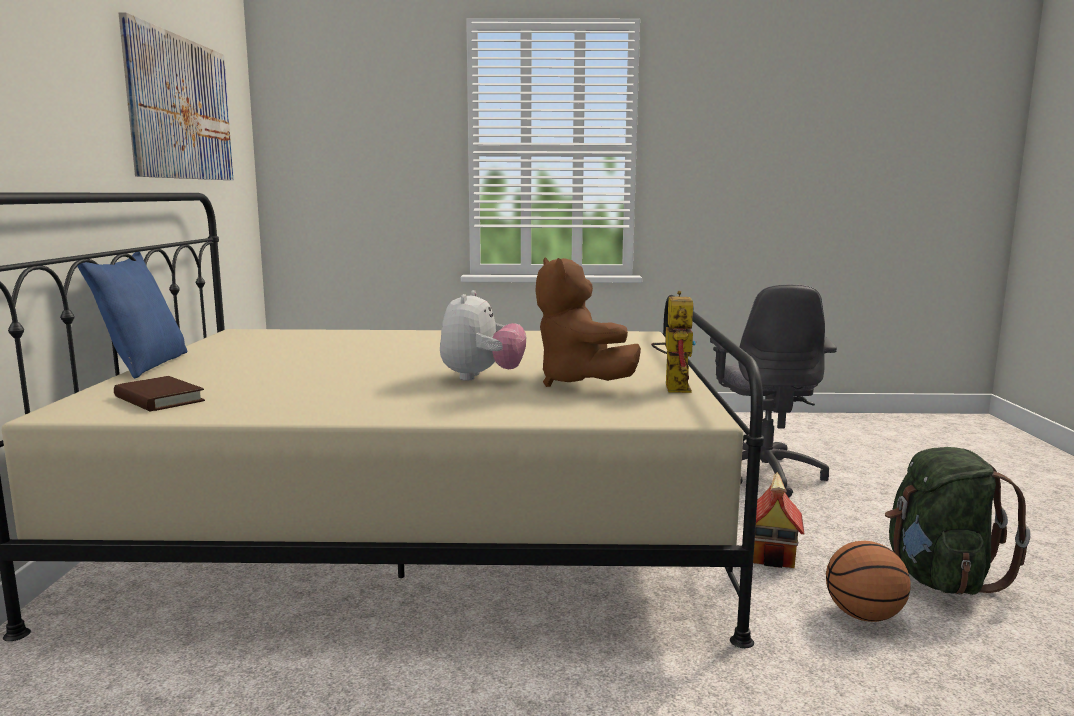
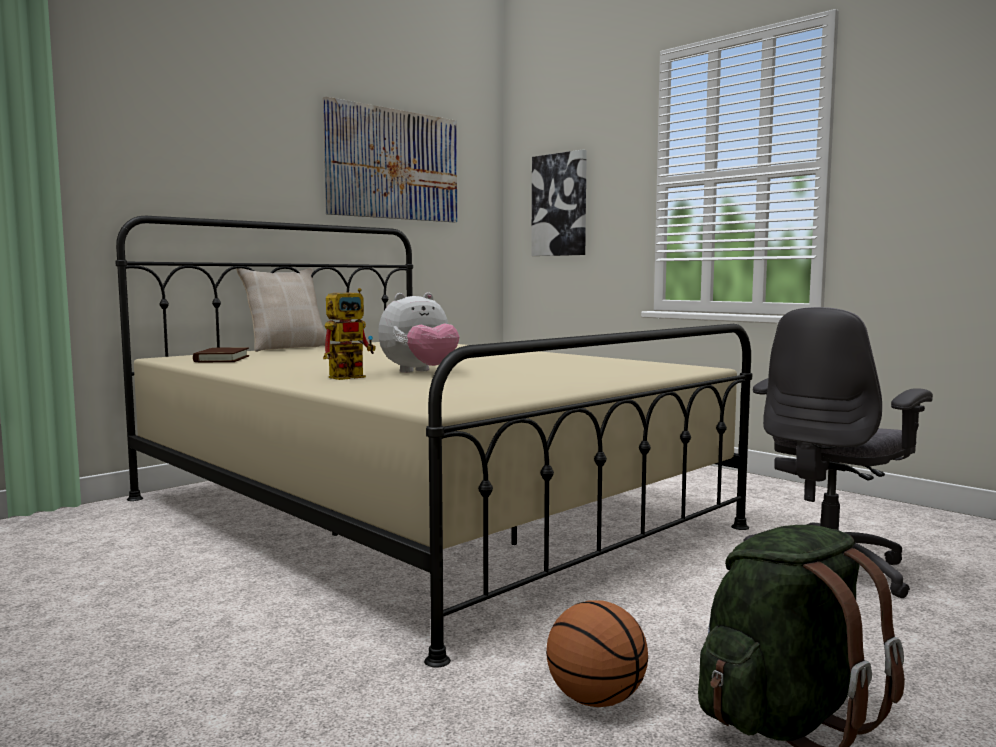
camera: 45 degrees right, 5 degrees down
(143, 365) = (286, 348): blue pillow -> beige pillow
(344, 163) = (560, 205): none -> picture
(578, 382) = (467, 382): brown plush toy -> none
(673, 386) = (525, 393): toy robot -> toy robot (352, 376)
(773, 555) = (640, 626): toy house -> none

